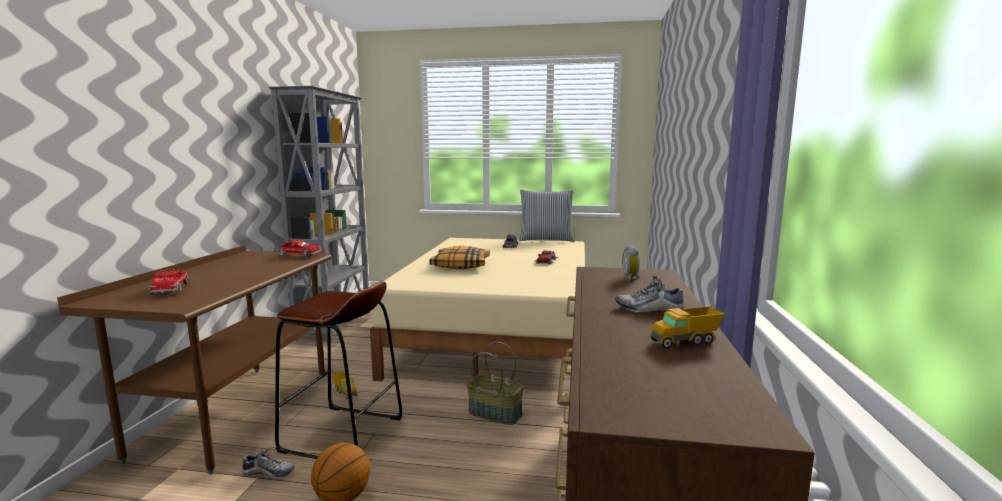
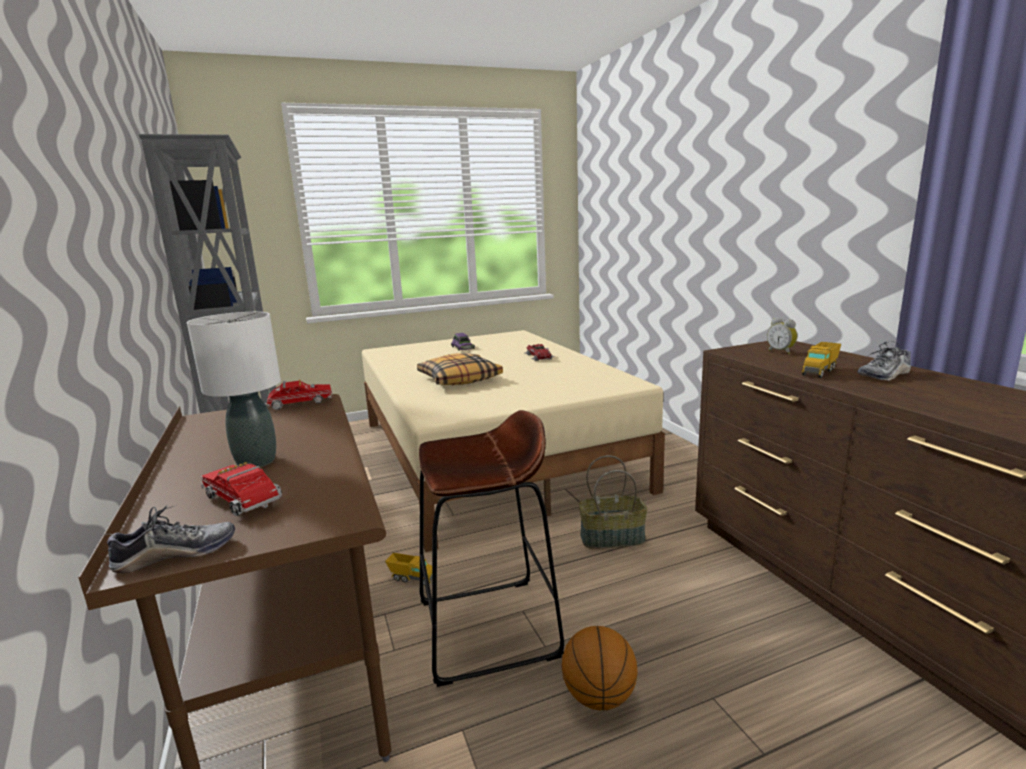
camera: 30 degrees left, 5 degrees up
(216, 276) = (256, 462): none -> white table lamp
(268, 472) = (467, 716): shoe -> shoe (176, 554)
(546, 240) = (483, 334): pillow -> none
(685, 342) = (994, 395): toy truck -> toy truck (819, 371)

